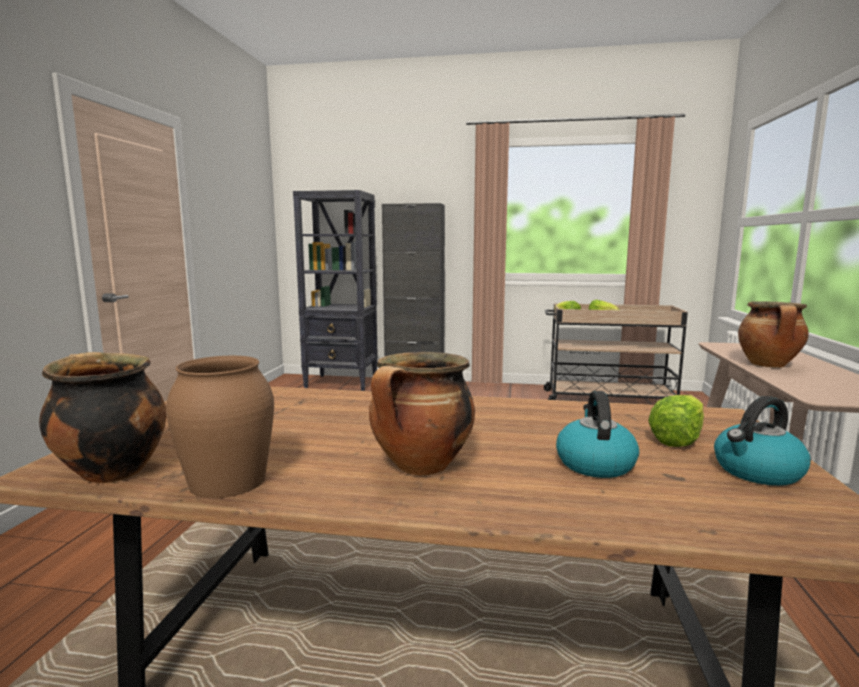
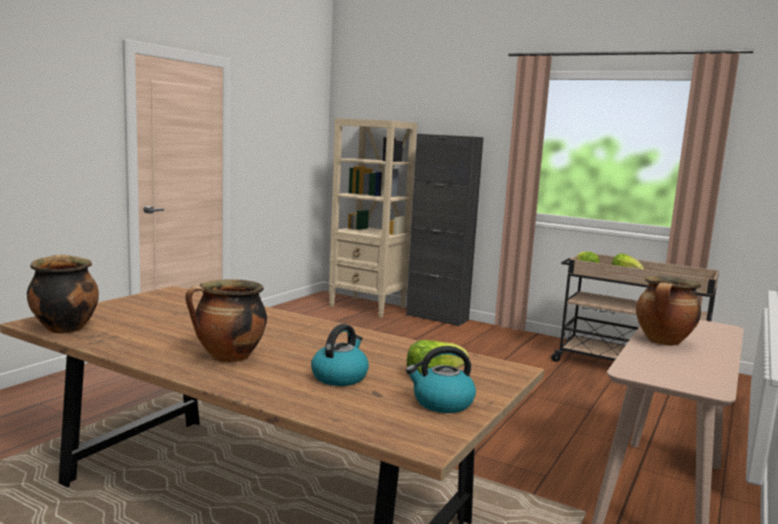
camera: 20 degrees right, 0 degrees up
(227, 481) = (114, 344): brown vase -> none
(342, 383) = (368, 307): black bookcase -> beige bookcase

